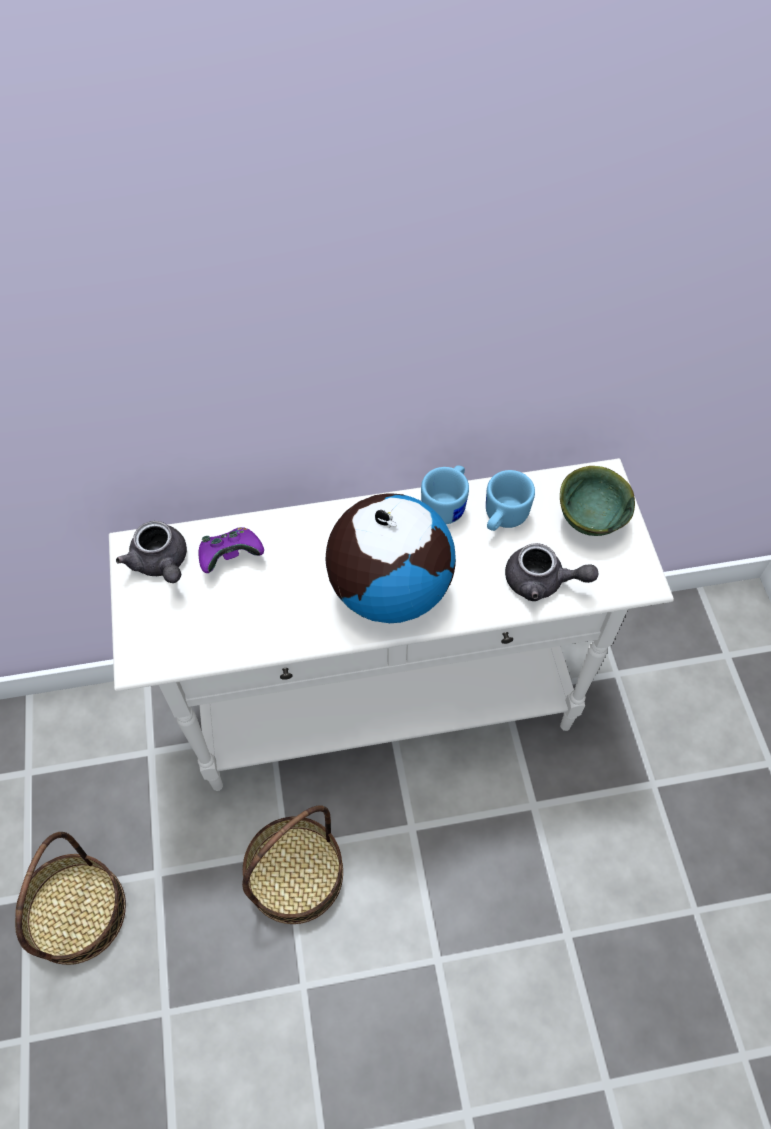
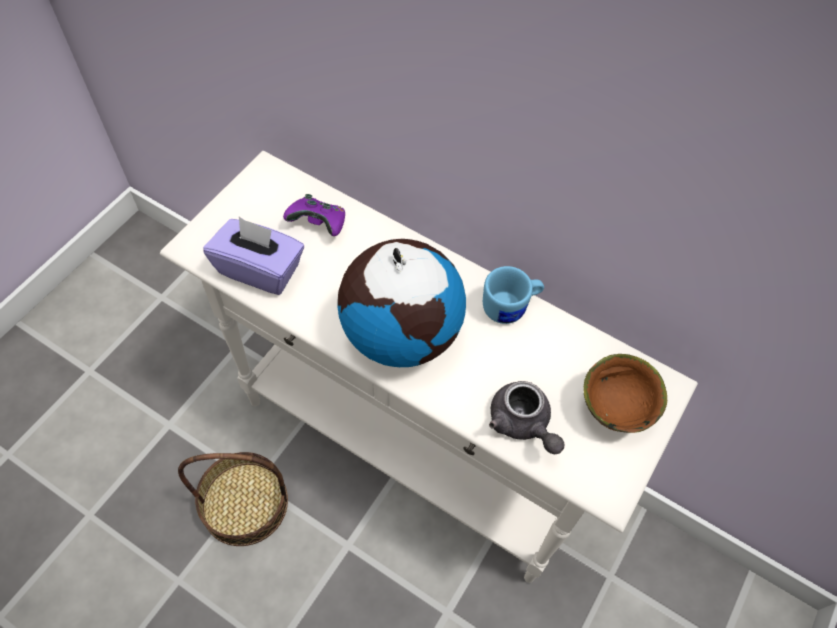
camera: 40 degrees right, 0 degrees up
(76, 912) = (104, 405): basket -> none
(161, 563) = (271, 194): grey teapot -> none
(222, 631) = (260, 269): none -> purple tissue box
(502, 518) = (543, 350): blue mug -> none
(590, 519) = (616, 409): green bowl -> brown bowl

